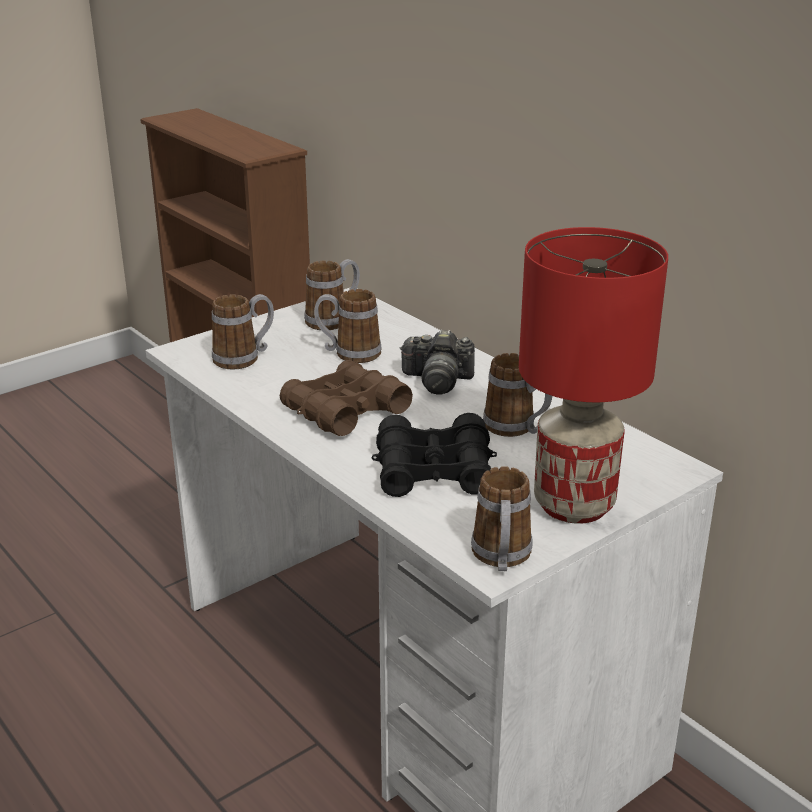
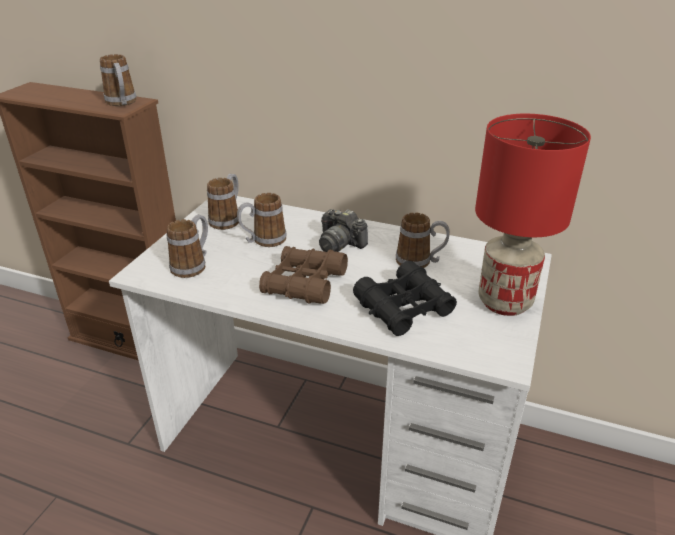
camera: 30 degrees left, 5 degrees up
(437, 381) = (340, 244): camera -> camera turned 60 degrees clockwise
(501, 559) = (507, 355): mug -> mug (122, 103)

